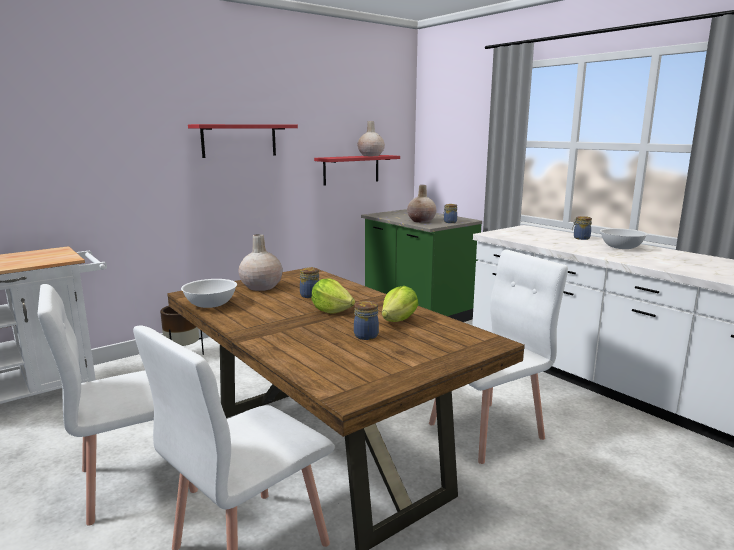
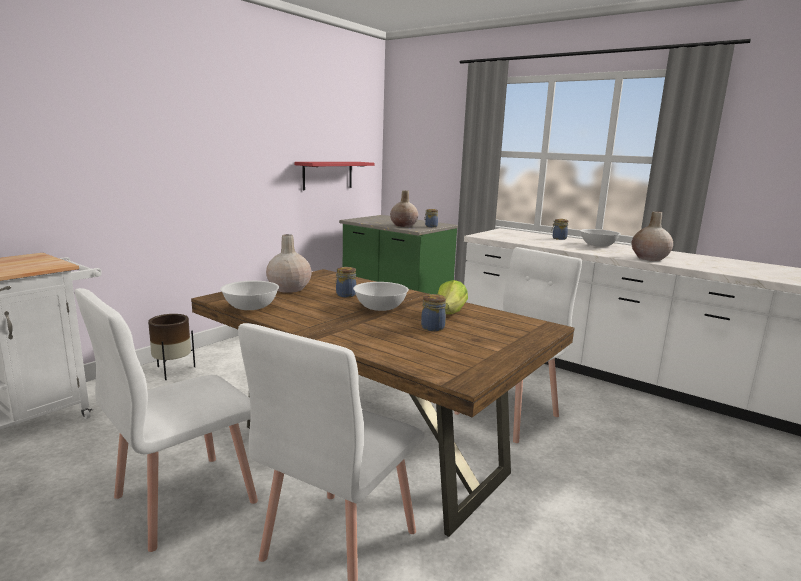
camera: 15 degrees left, 0 degrees up
(239, 140) = (223, 140): red shelf -> none
(331, 311) = (380, 307): lettuce -> white bowl
(371, 156) = (347, 161): beige vase -> beige vase (649, 258)

